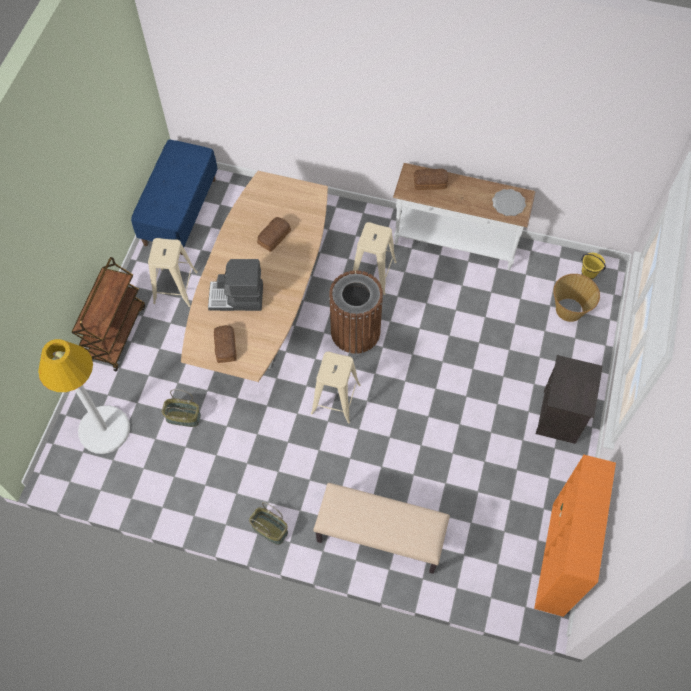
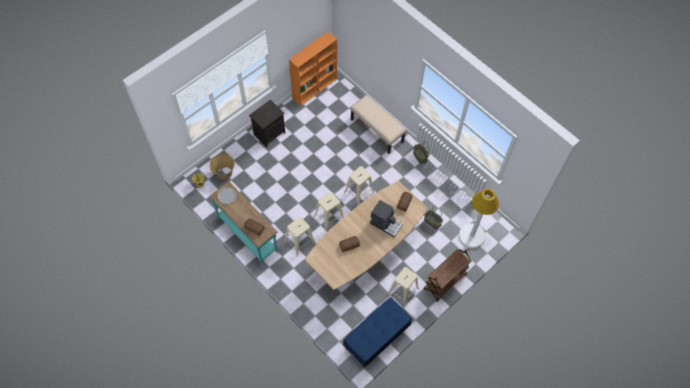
camera: 150 degrees left, 0 degrees up
(355, 332) = (329, 218): brown trash can -> beige stool
(455, 244) = (248, 234): white console table -> turquoise console table

